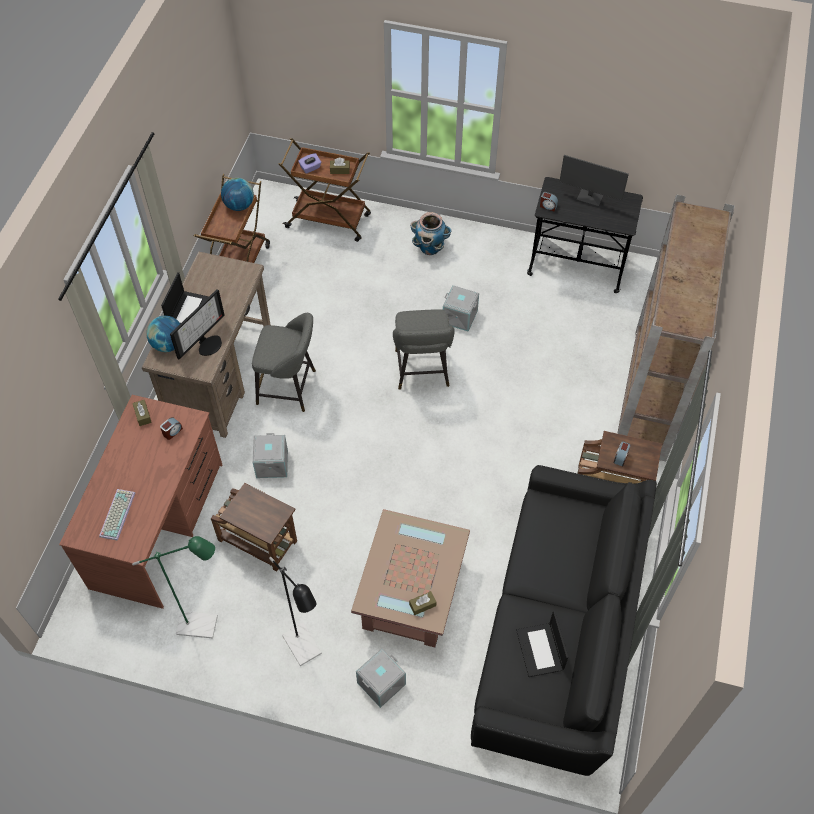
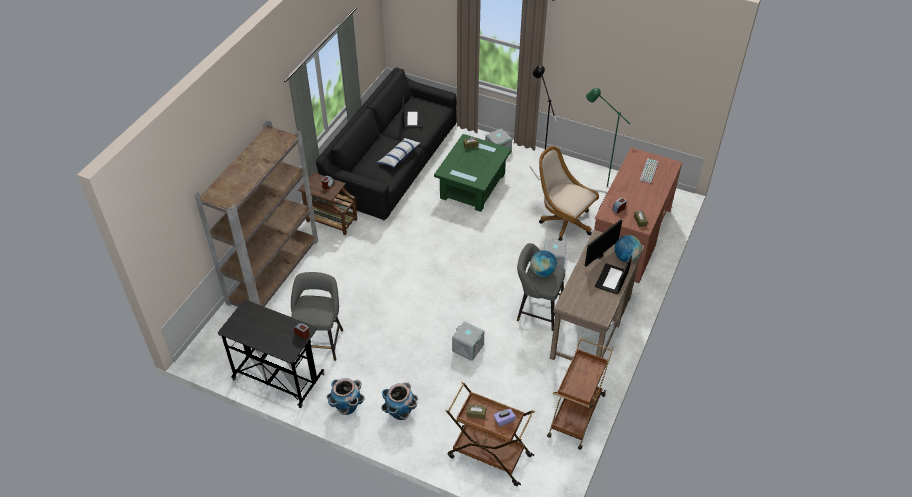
camera: 170 degrees left, 10 degrees down
(239, 205) = (573, 389): globe -> globe (542, 272)
(259, 542) = (563, 221): brown side table -> office chair
(411, 592) = (472, 185): brown coffee table -> green coffee table
(422, 371) = (434, 308): grey stool -> grey stool (320, 341)
(460, 316) = (393, 346): grey storage box -> grey storage box (467, 348)
(489, 245) = (347, 407): none -> planter
(535, 555) = (399, 156): none -> pillow
(590, 197) = (263, 337): monitor -> none

